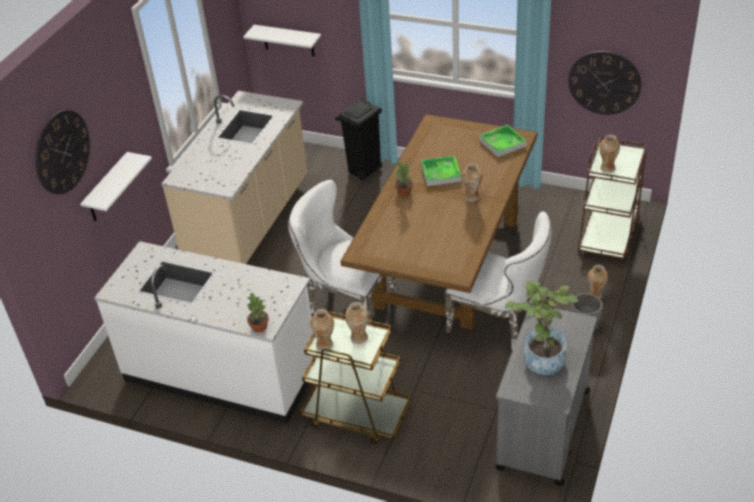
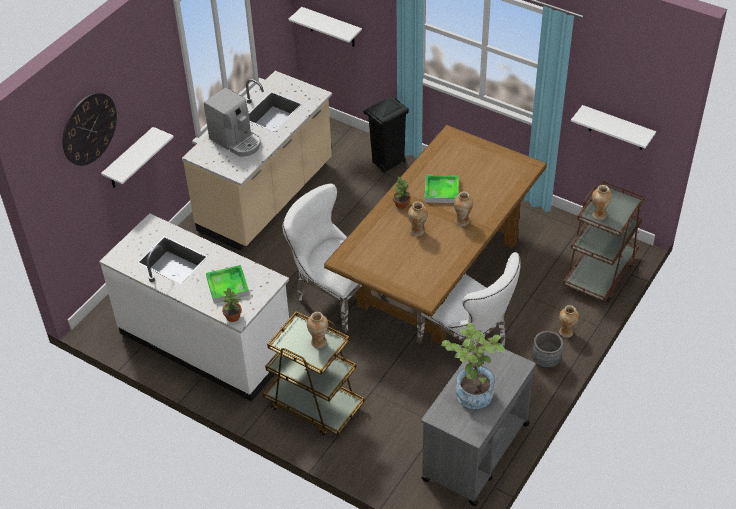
camera: 10 degrees right, 5 degrees up
(216, 159) = (236, 141): none -> coffee machine
(325, 344) = (287, 342): vase -> vase (417, 231)
(502, 143) = (509, 169): tray -> tray (227, 286)
(604, 82) = (617, 128): wall clock -> white shelf

